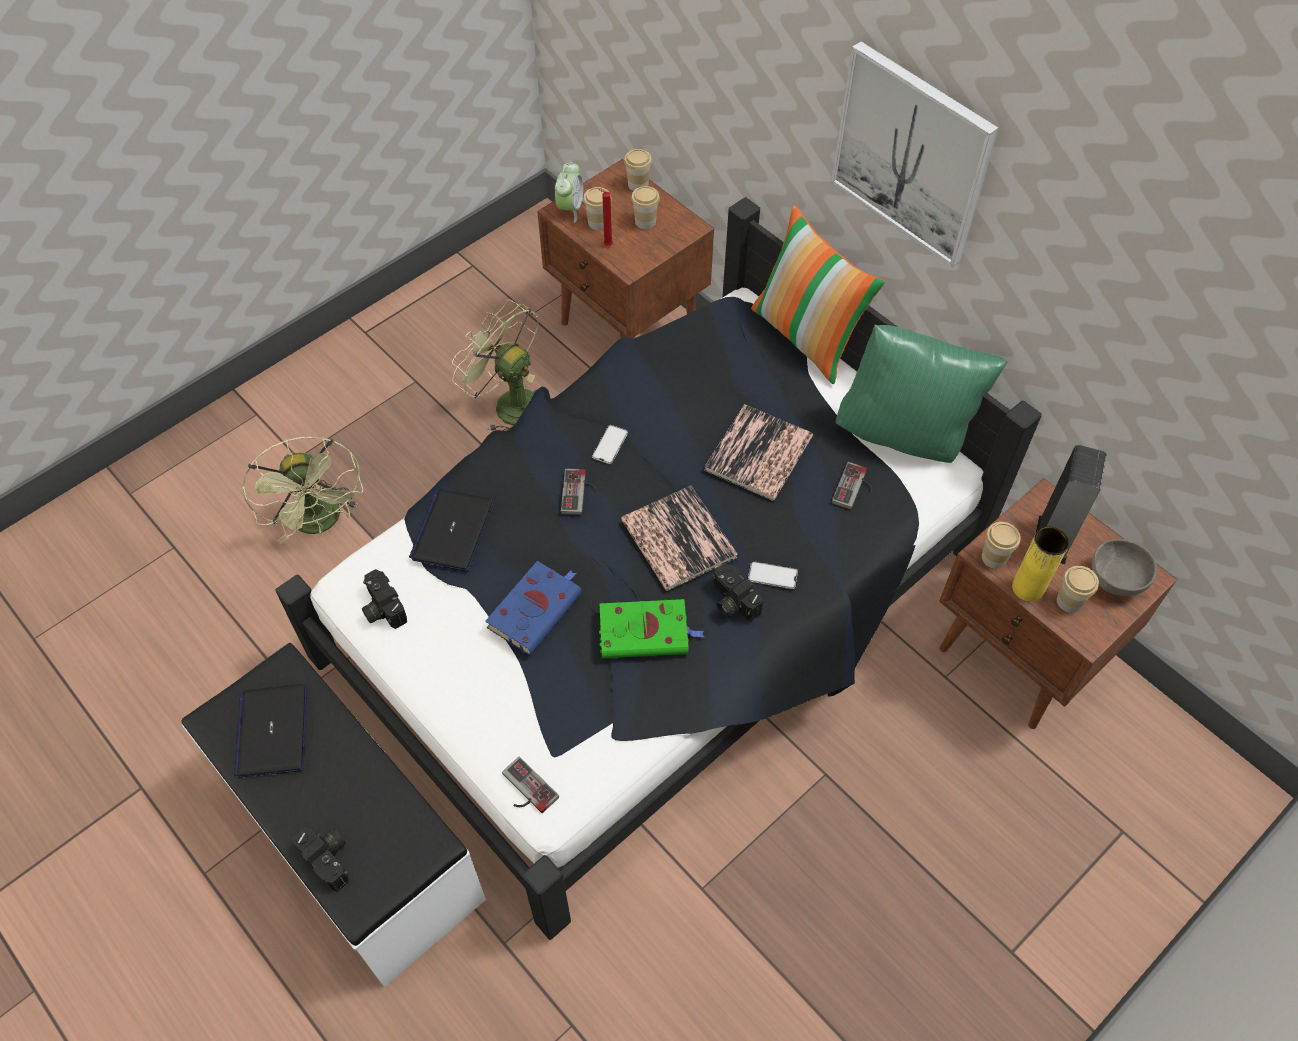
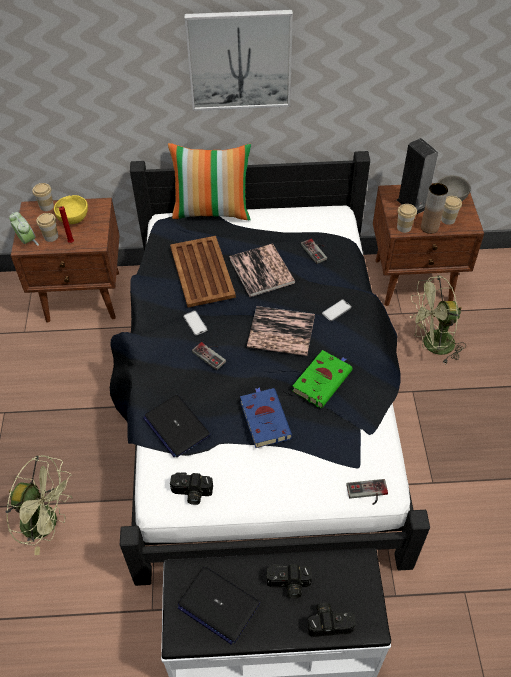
camera: 50 degrees left, 5 degrees down
(509, 403) = (70, 378): green fan -> green fan (432, 345)
(645, 221) = (74, 219): cup -> yellow bowl
(694, 397) = (202, 272): none -> brown tray
(731, 601) = (336, 335): camera -> camera (288, 585)
(905, 434) = (303, 216): green pillow -> none
(1027, 588) = (429, 227): yellow vase -> brown vase

